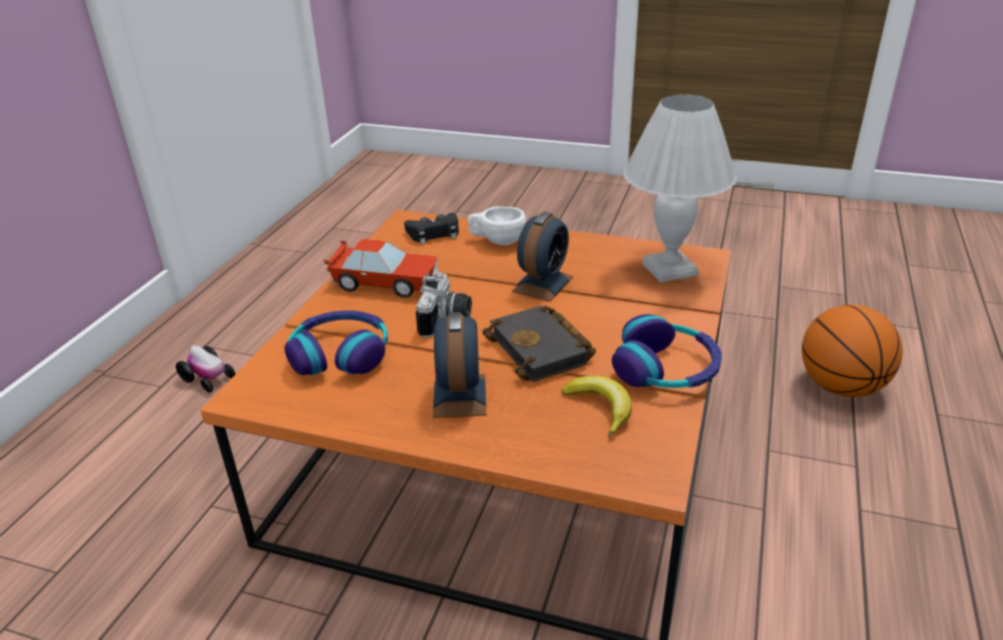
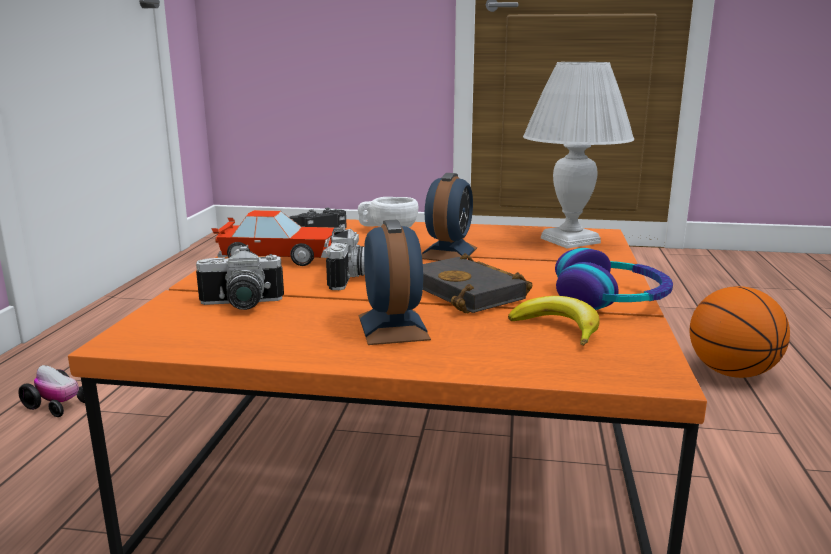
camera: 10 degrees left, 15 degrees down
(340, 354) = (240, 305): headphones -> camera

